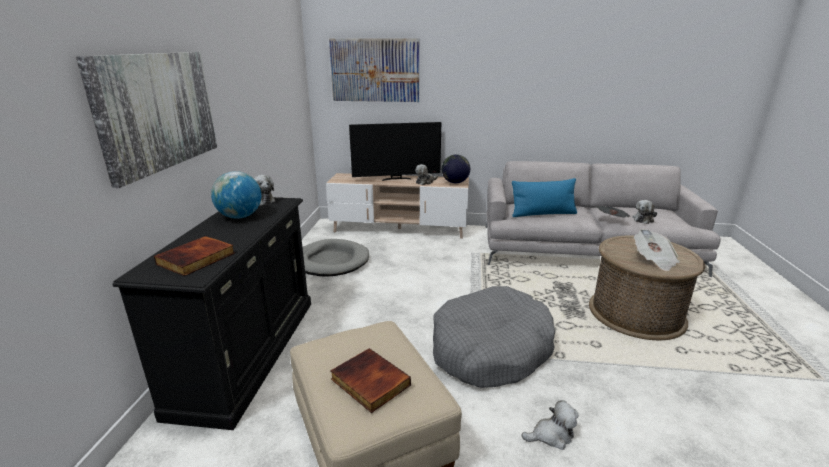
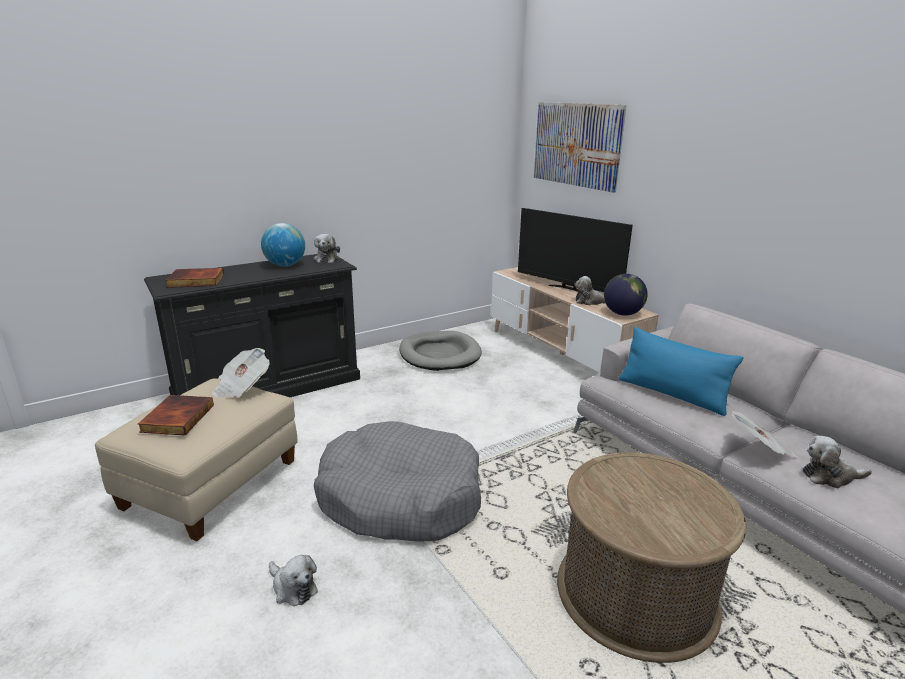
camera: 50 degrees right, 0 degrees up
(158, 111) = (234, 161): picture -> none
(654, 260) = (634, 508): newspaper -> newspaper (242, 387)

